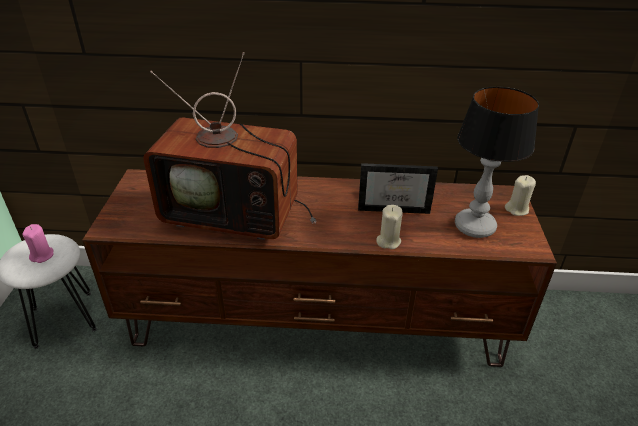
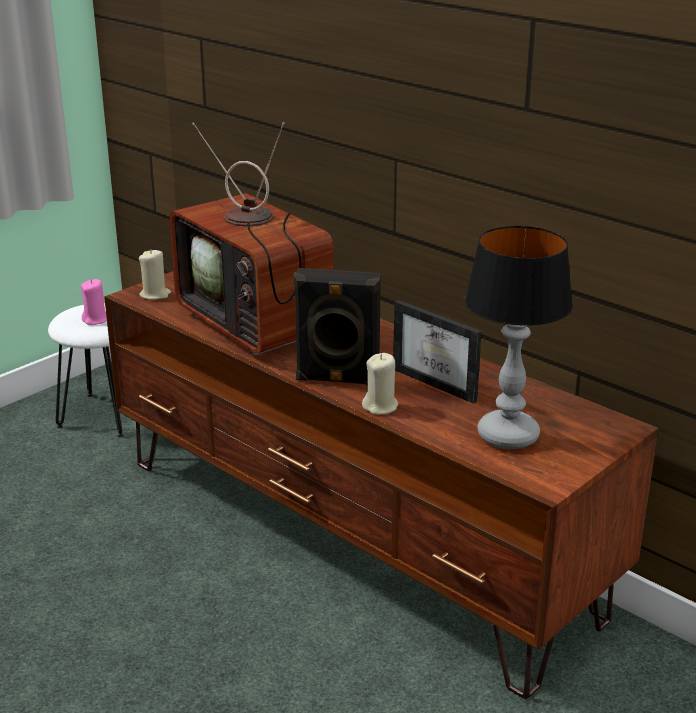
camera: 40 degrees right, 10 degrees down
(338, 234) = (337, 380): none -> black speaker
(517, 209) = (599, 443): beige candle -> beige candle (155, 295)

